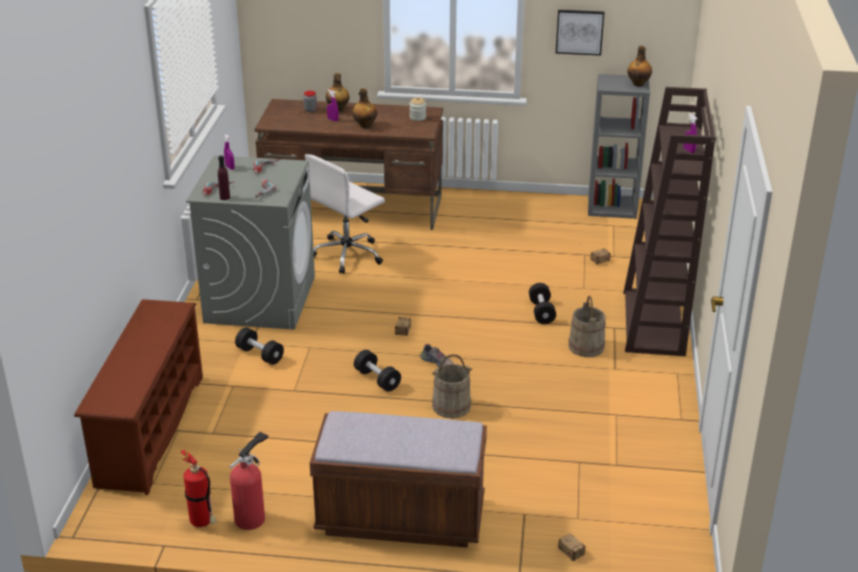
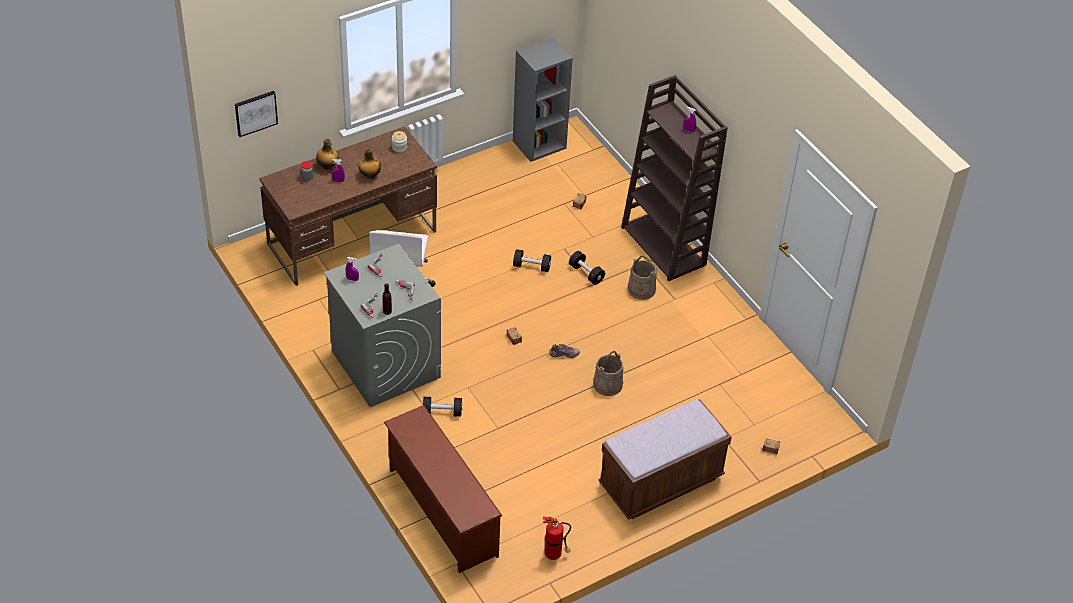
camera: 40 degrees left, 15 degrees up
(252, 517) = (578, 533): fire extinguisher -> none
(377, 379) = (541, 389): black dumbbell -> black dumbbell (531, 266)
(579, 32) = (499, 25): picture -> picture (255, 113)
(638, 84) = (555, 50): bottle -> none

